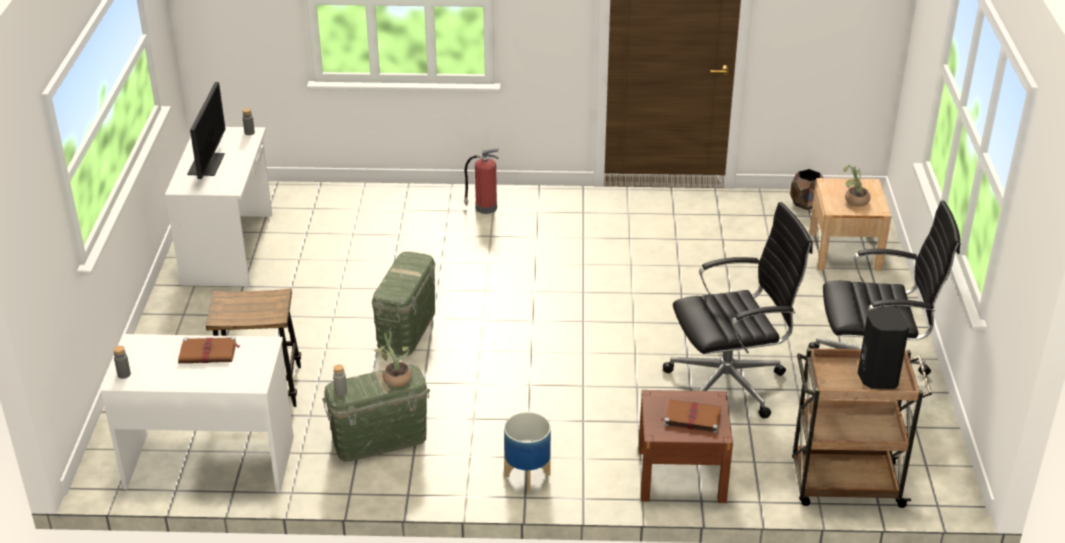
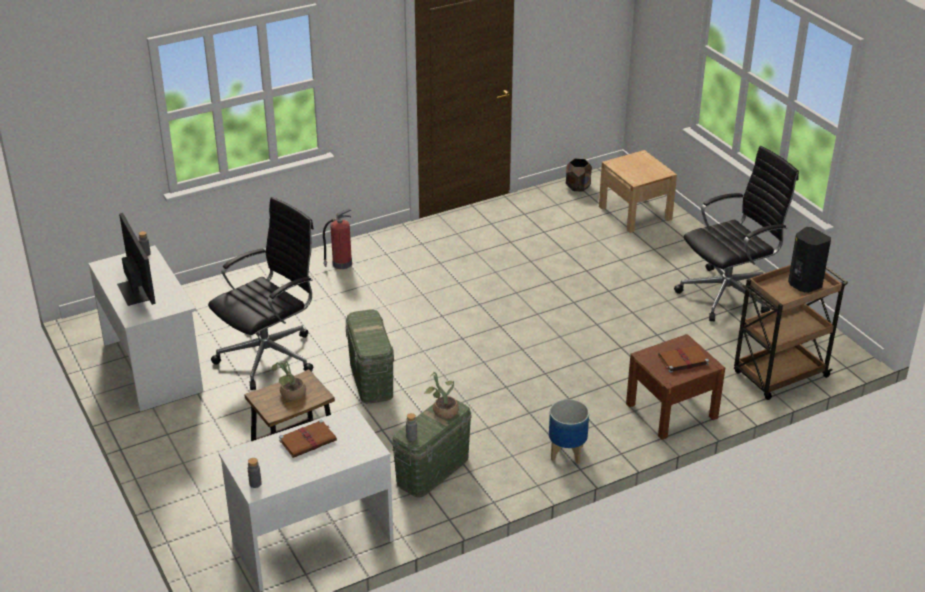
camera: 30 degrees left, 0 degrees up
(730, 383) = (644, 334): black office chair -> black office chair (270, 356)
(854, 201) = (643, 171): potted plant -> potted plant (290, 395)

